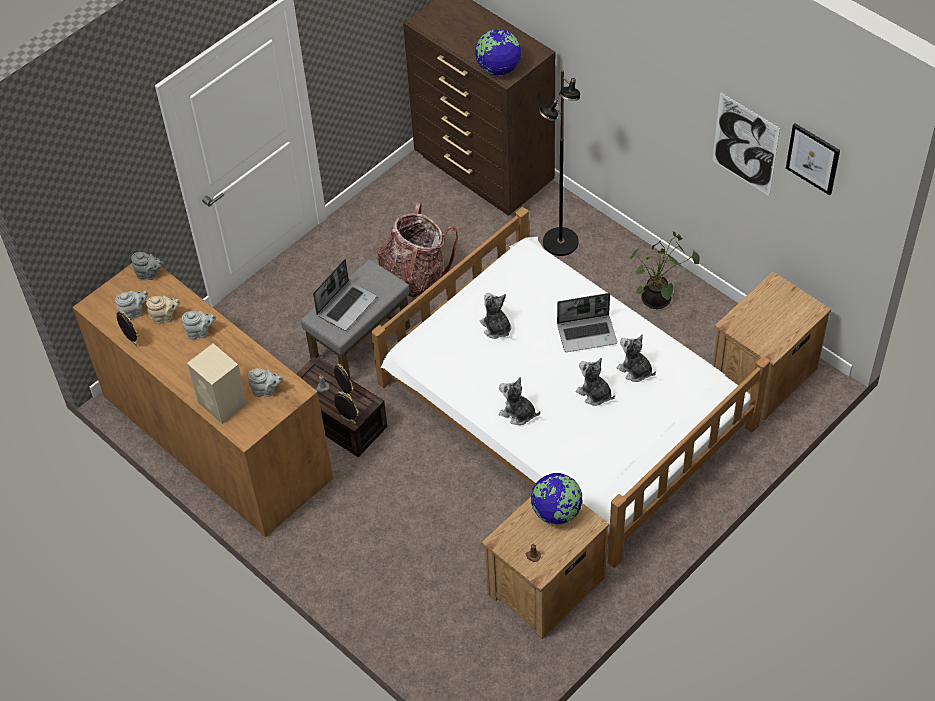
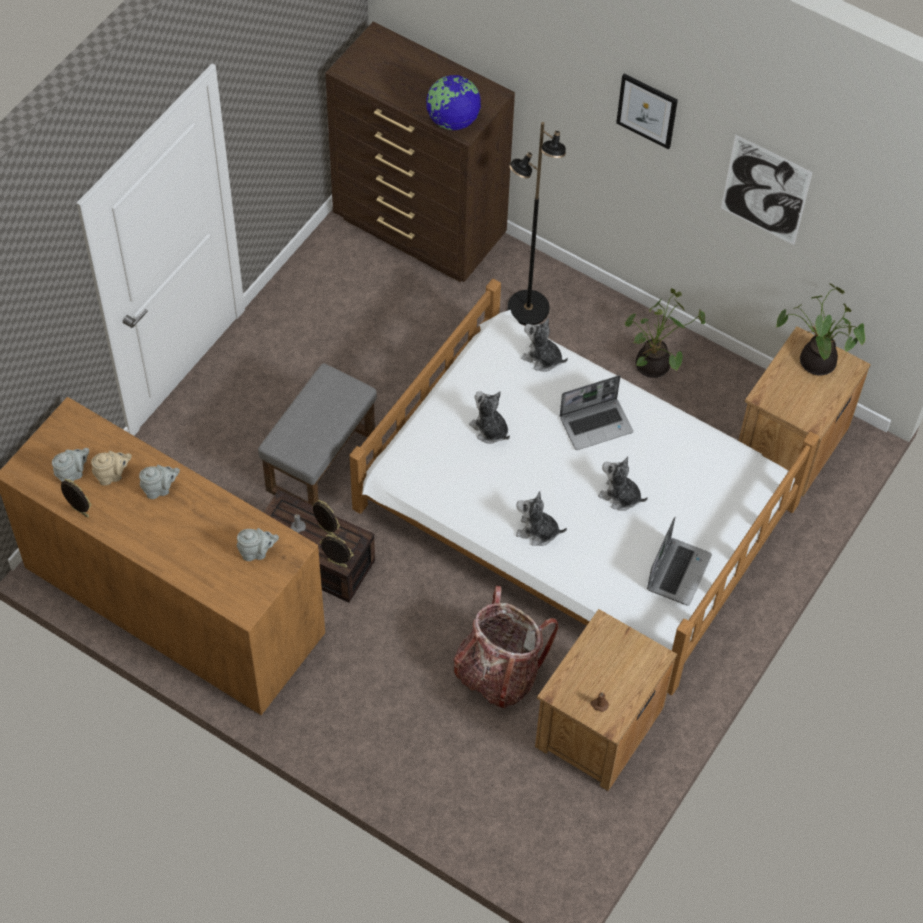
camera: 15 degrees left, 5 degrees up
(149, 274) = (79, 423): grey teapot -> none
(223, 404) = (209, 575): beige speaker -> none
(346, 306) = (309, 425): laptop -> laptop (678, 571)
(415, 275) = (366, 369): backpack -> backpack (498, 672)
(556, 512) = (615, 648): globe -> none
(635, 370) = (660, 462): plush toy -> plush toy (542, 358)
(781, 302) = (814, 363): none -> potted plant
(813, 158) = (854, 204): picture -> picture (647, 110)

